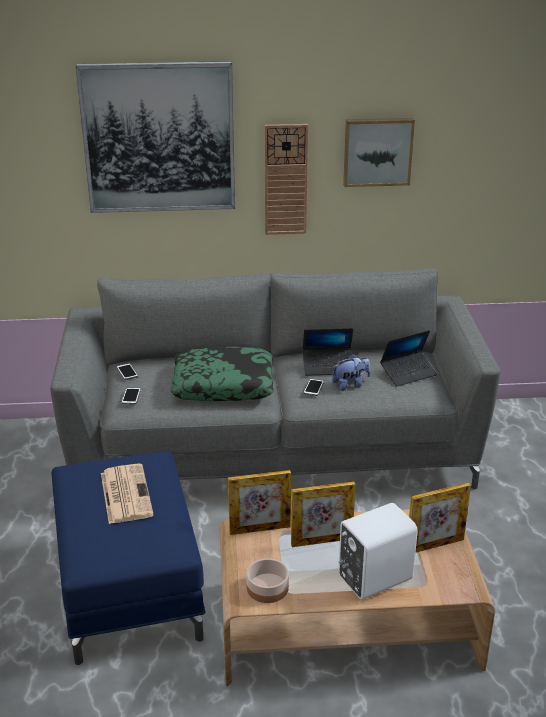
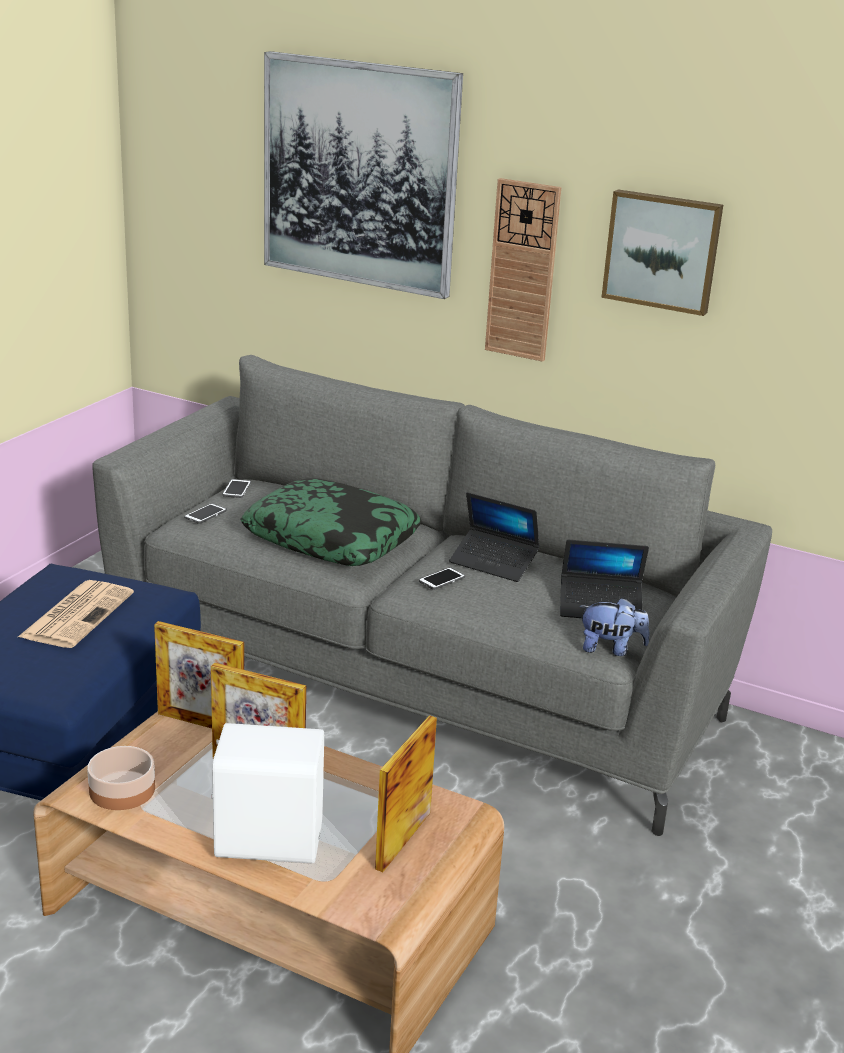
camera: 30 degrees right, 5 degrees down
(350, 384) = (498, 593): plush toy -> plush toy (610, 649)
(435, 545) = (403, 840): picture frame -> picture frame turned 105 degrees clockwise

